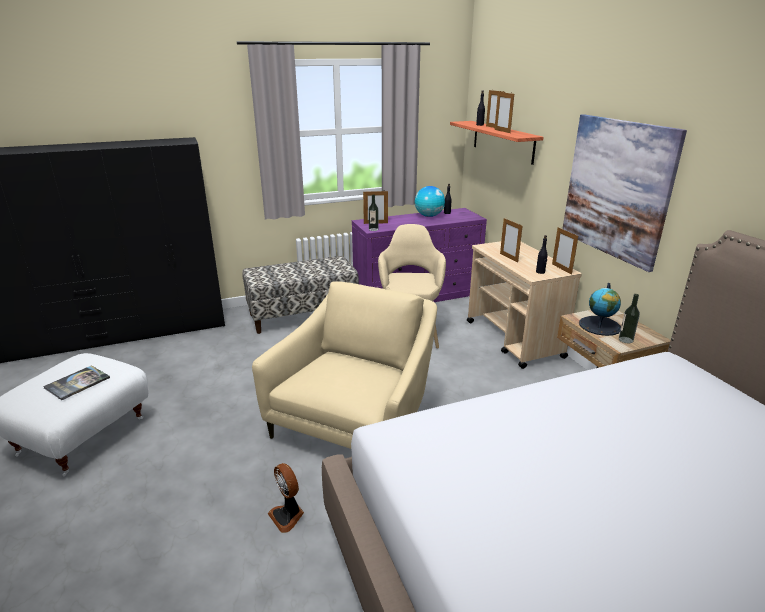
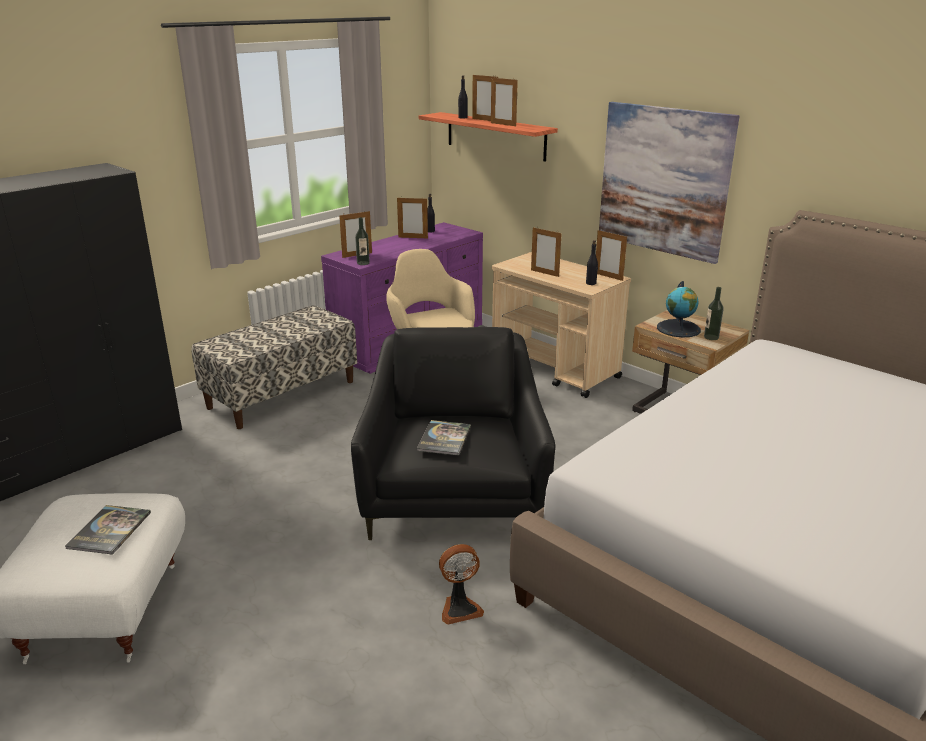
camera: 25 degrees left, 0 degrees up
(287, 516) = (460, 608): fan -> fan turned 45 degrees counterclockwise
(334, 375) = (444, 438): none -> book
(357, 420) = (454, 494): beige armchair -> black armchair
(429, 216) = (413, 237): globe -> picture frame

